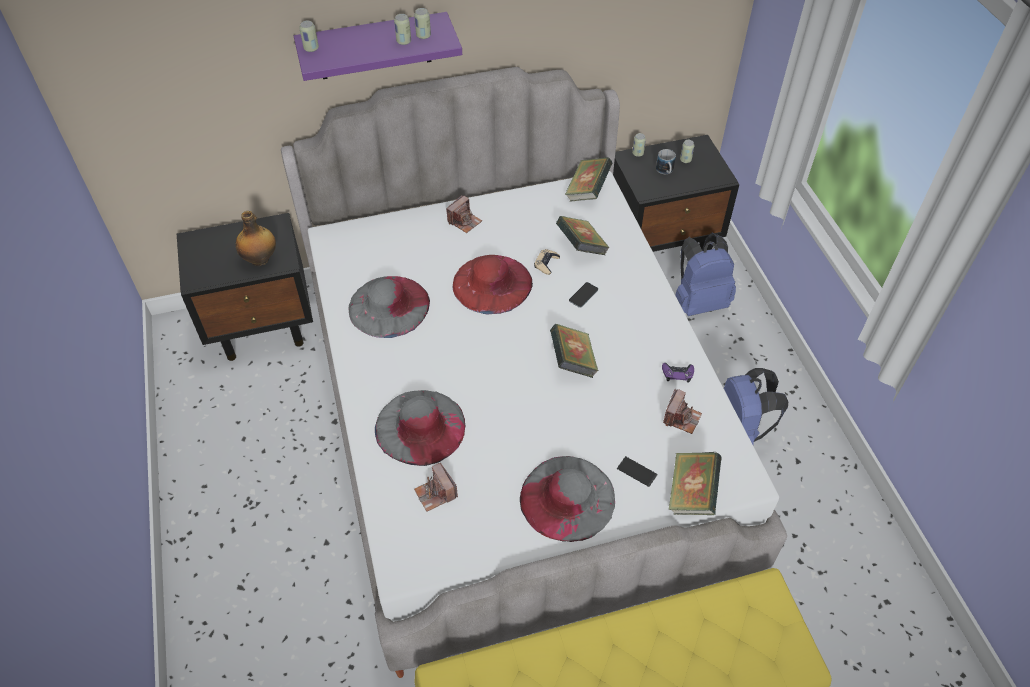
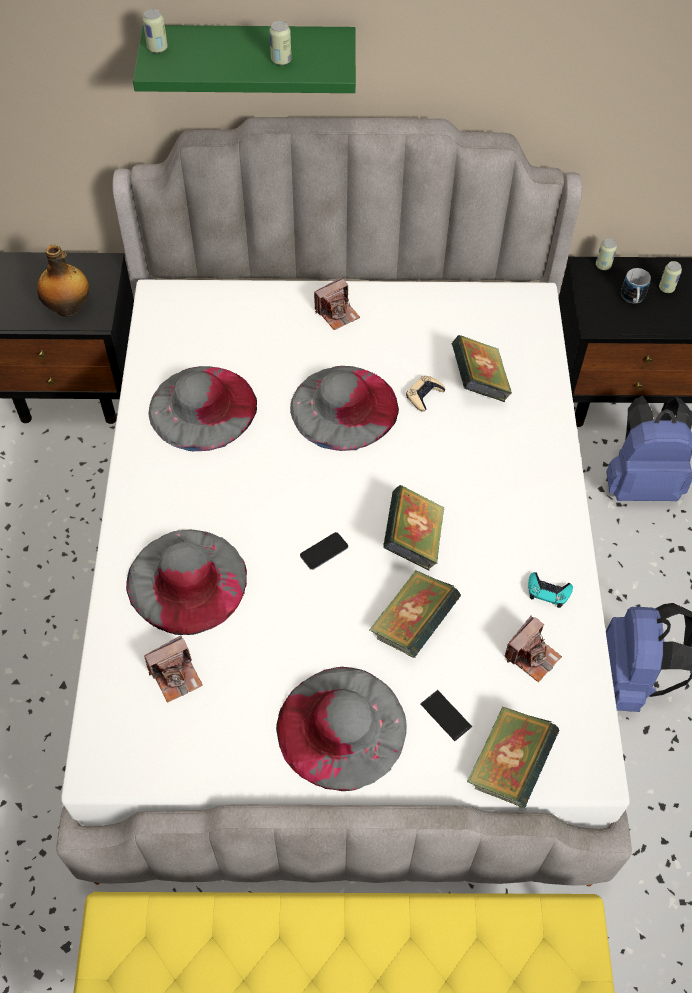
camera: 15 degrees right, 5 degrees up
(374, 46) = (251, 58): purple shelf -> green shelf
(423, 36) = (310, 57): can -> none
(436, 493) = (176, 676): camera -> camera turned 105 degrees counterclockwise
(492, 283) = (344, 407): red hat -> grey hat
(583, 295) = (458, 450): phone -> phone (324, 551)
(587, 191) = (514, 305): book -> book (413, 625)
(677, 374) = (548, 592): purple game controller -> turquoise game controller

